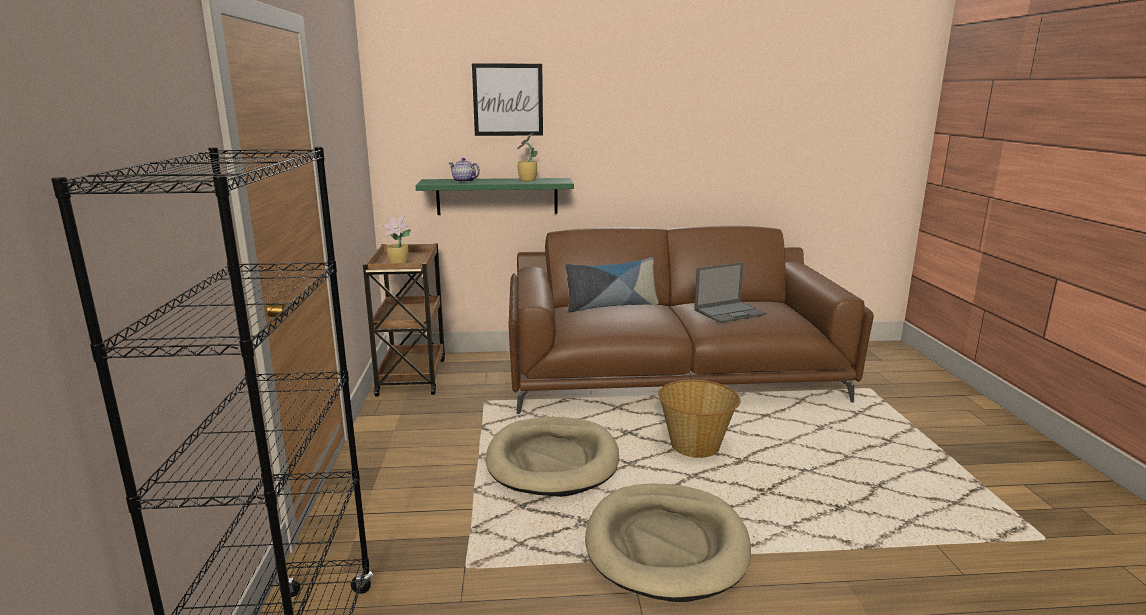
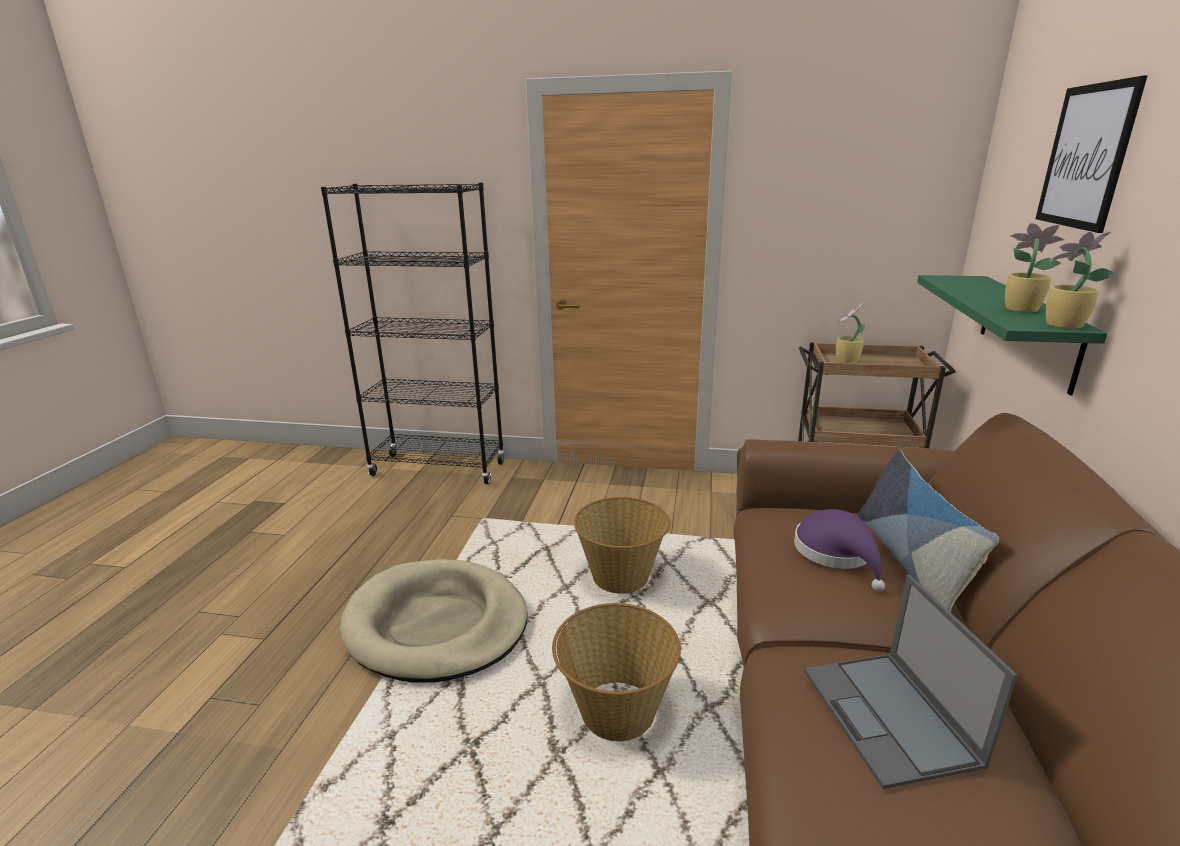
camera: 105 degrees right, 5 degrees up
(464, 181) = (971, 287): teapot -> none
(553, 461) = (621, 577): beige dog bed -> basket
(561, 179) = (1061, 325): none -> potted plant
(617, 315) = (837, 553): none -> purple hat

